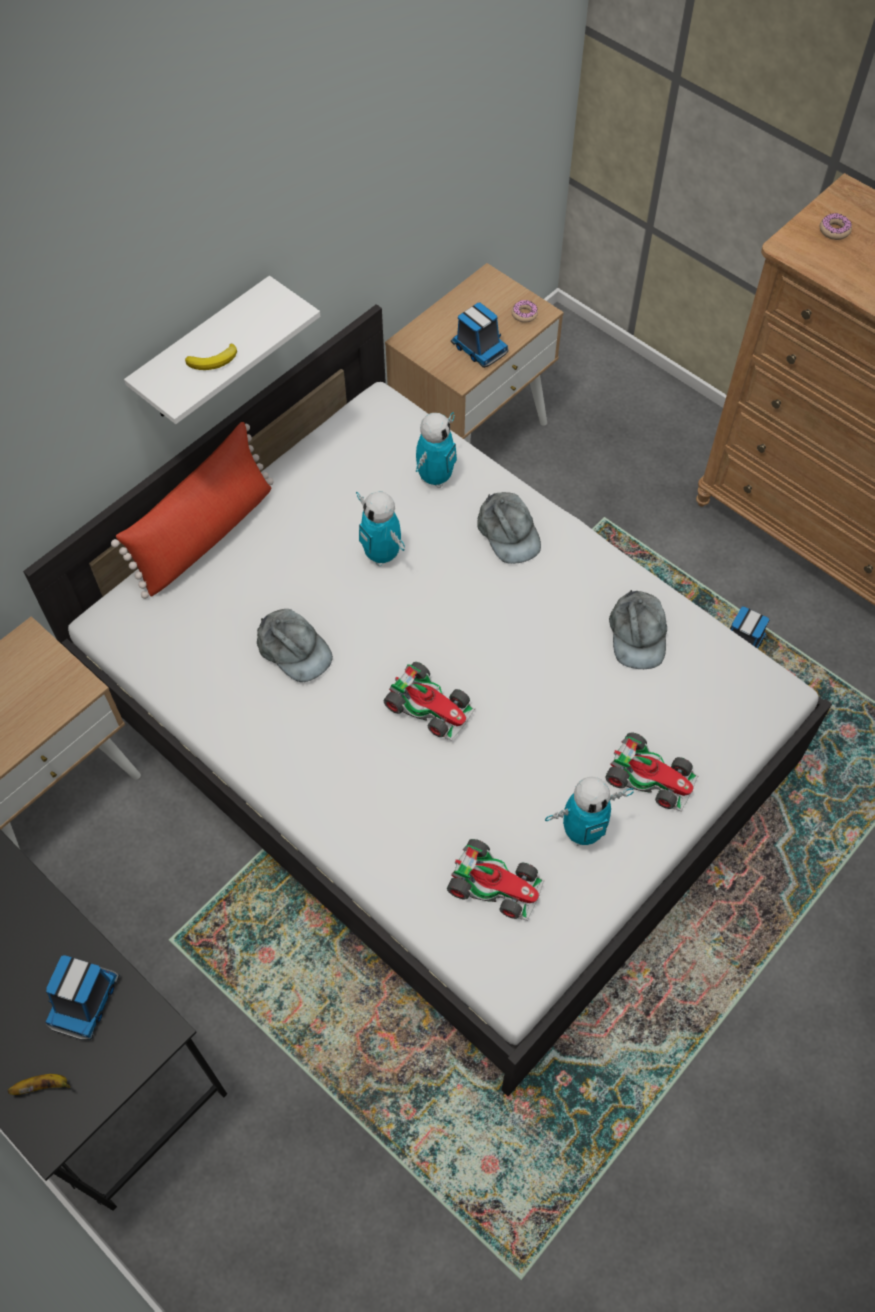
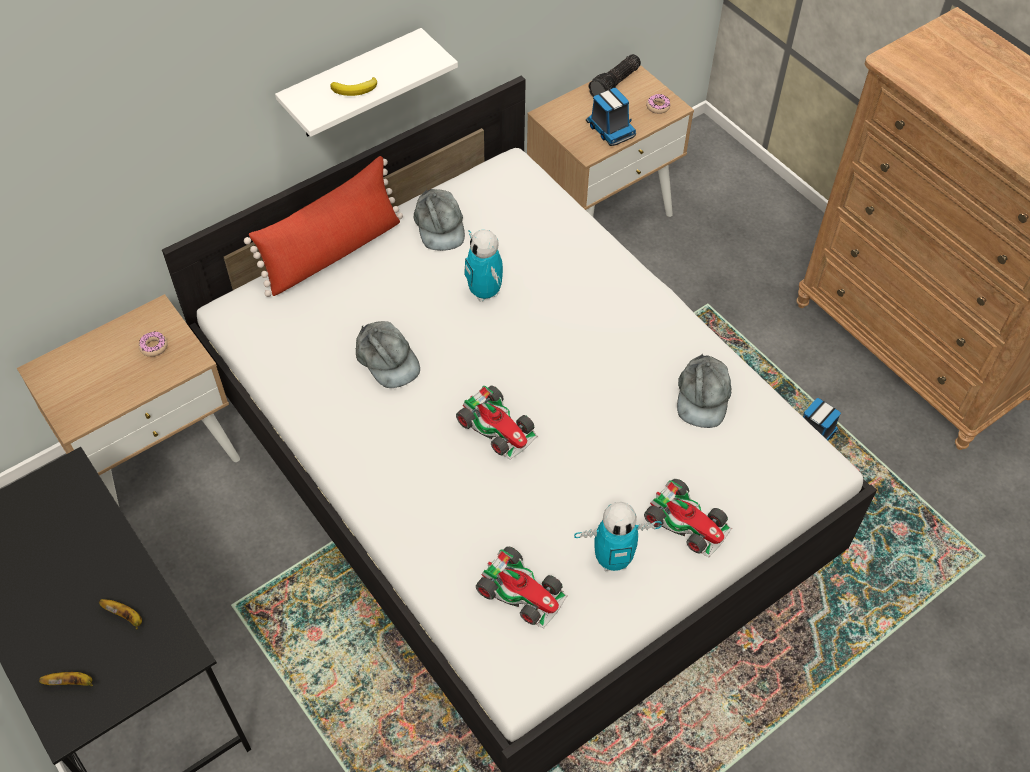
camera: 10 degrees right, 5 degrees down
(84, 999) = (126, 616): toy truck -> banana
(435, 477) = (548, 234): toy robot -> none
(473, 294) = (615, 84): none -> flashlight
(508, 532) = (603, 290): grey cap -> grey cap (439, 225)
(834, 230) = (936, 53): donut -> donut (154, 347)

